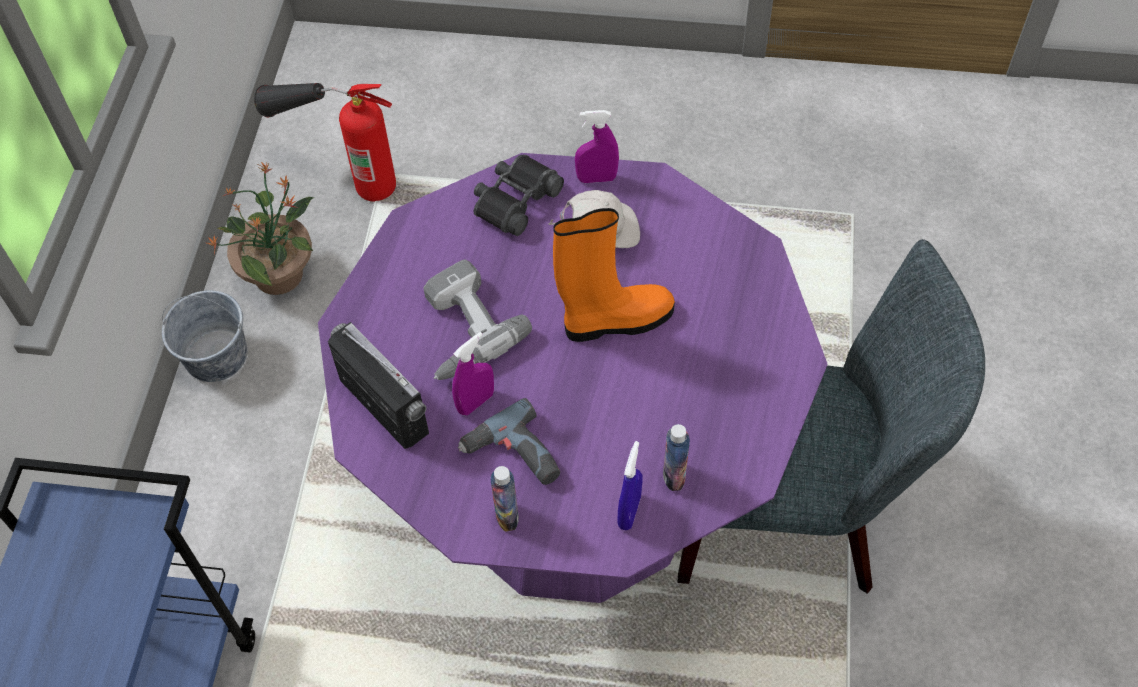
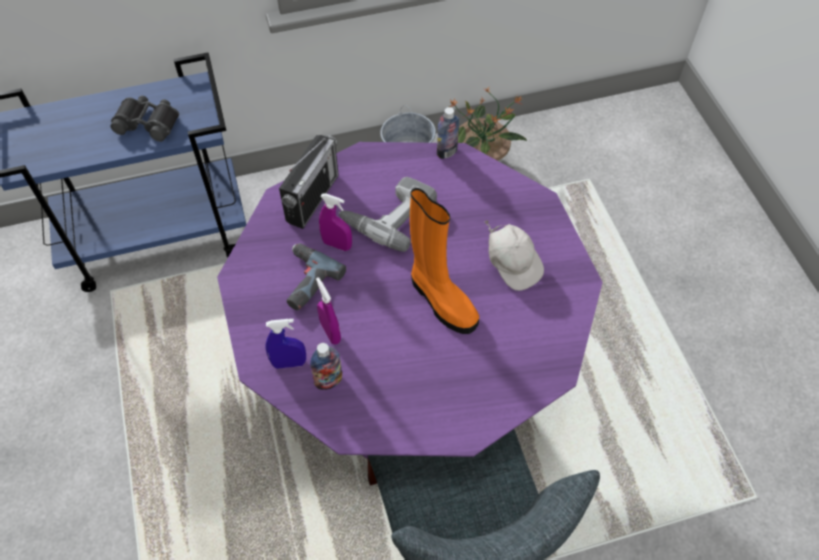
camera: 65 degrees right, 0 degrees up
(342, 176) = (573, 158): fire extinguisher -> none
(507, 516) = (259, 293): bottle -> bottle (447, 152)
(515, 200) = (512, 204): black binoculars -> black binoculars (148, 123)
(596, 178) = (560, 245): purple spray bottle -> purple spray bottle (330, 332)

